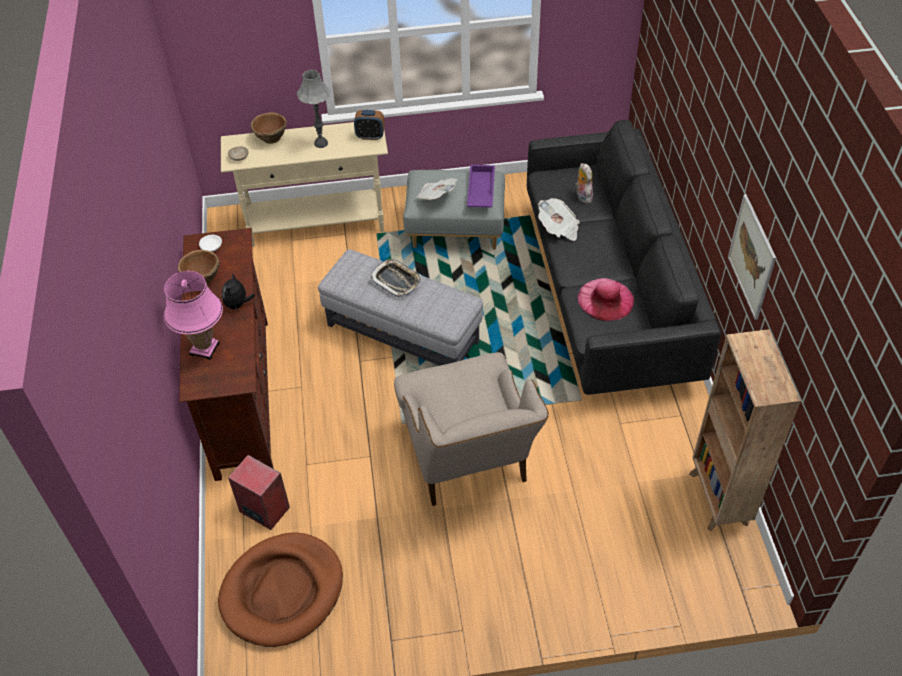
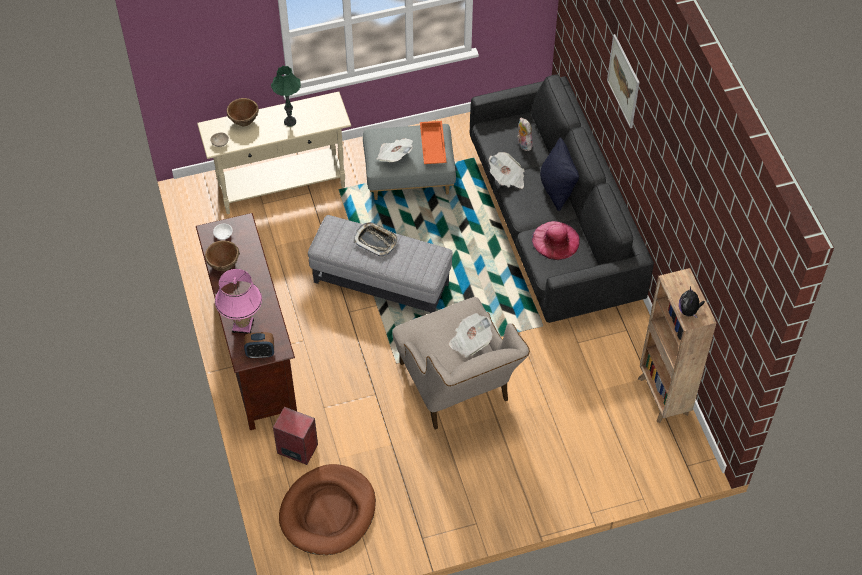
camera: 10 degrees left, 5 degrees up
(238, 304) = (260, 284): plush toy -> plush toy (689, 311)
(321, 143) = (290, 122): grey table lamp -> green table lamp
(370, 136) = (332, 110): alarm clock -> alarm clock (260, 353)
(480, 190) = (432, 146): purple tray -> orange tray
(483, 401) = (470, 341): none -> newspaper
(614, 245) = (557, 189): none -> black pillow
(752, 257) = (672, 209): picture -> picture (623, 81)

